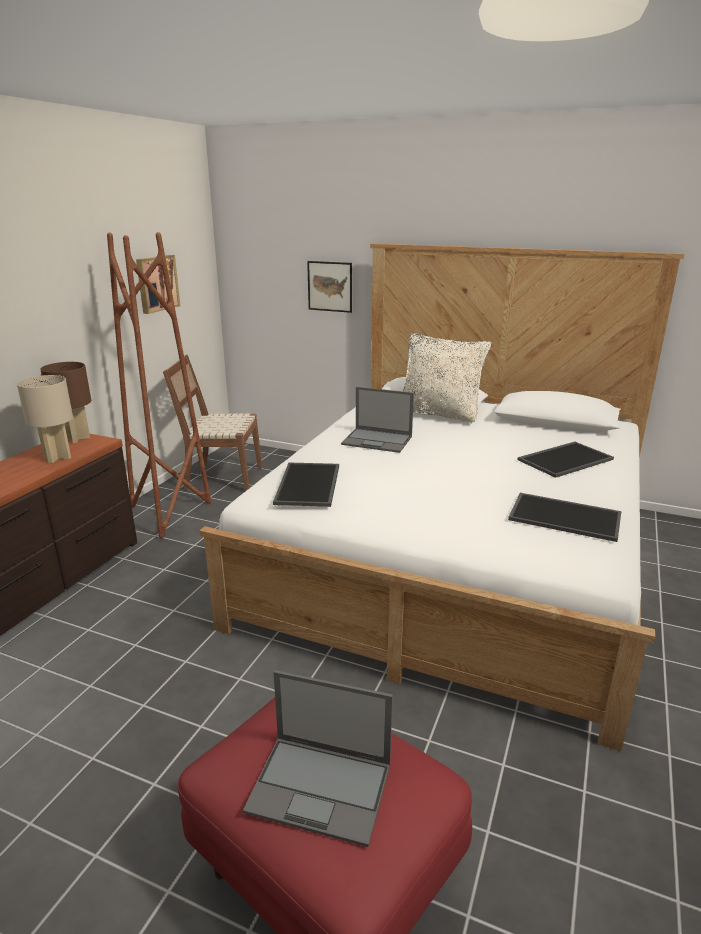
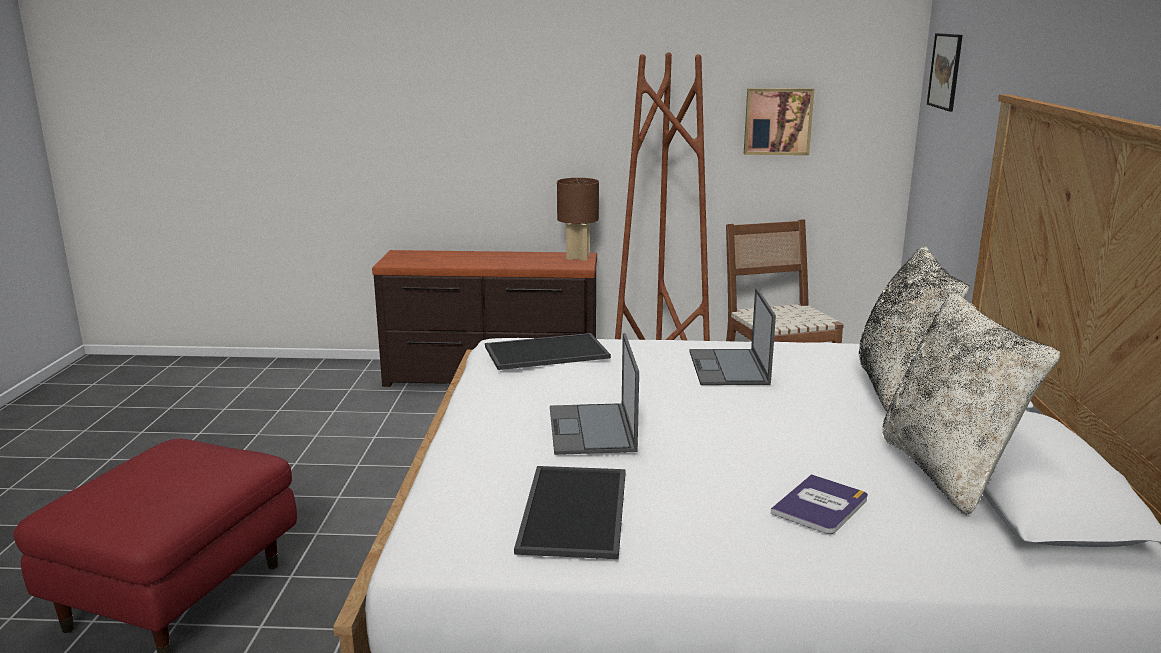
camera: 70 degrees right, 5 degrees down
(57, 458) = (529, 262): beige table lamp -> none
(321, 788) = (140, 480): laptop -> laptop (592, 430)
(330, 286) = (980, 161): picture -> picture (945, 71)
(536, 430) = (945, 476): none -> beige pillow
(565, 459) = (820, 505): tray -> book

